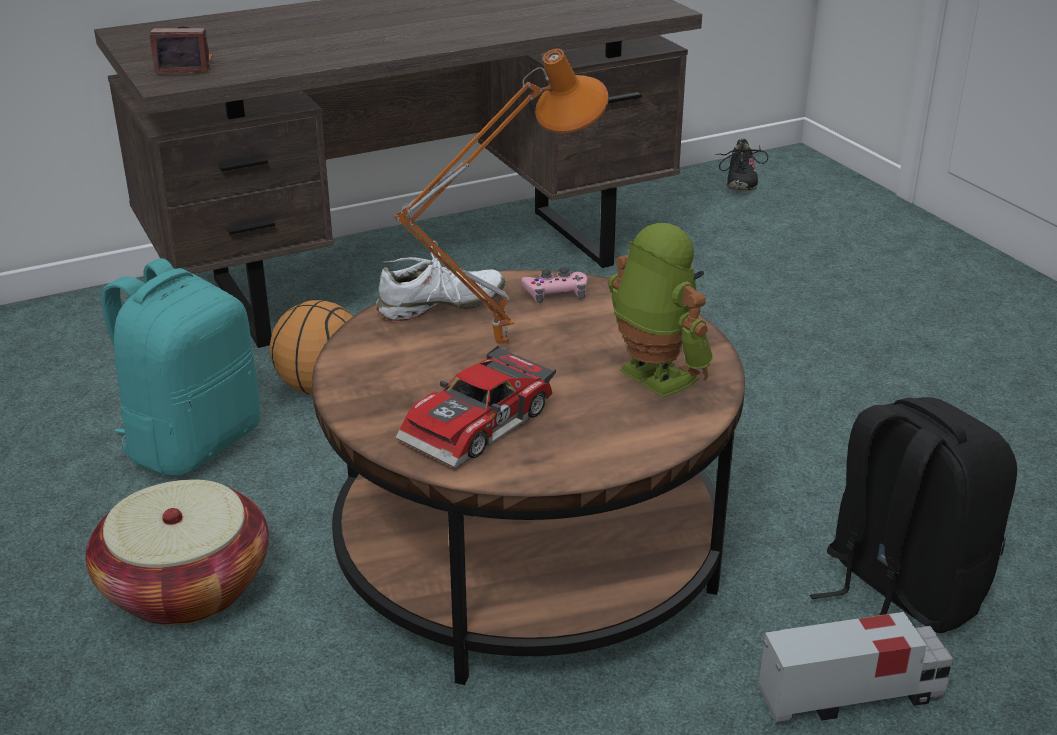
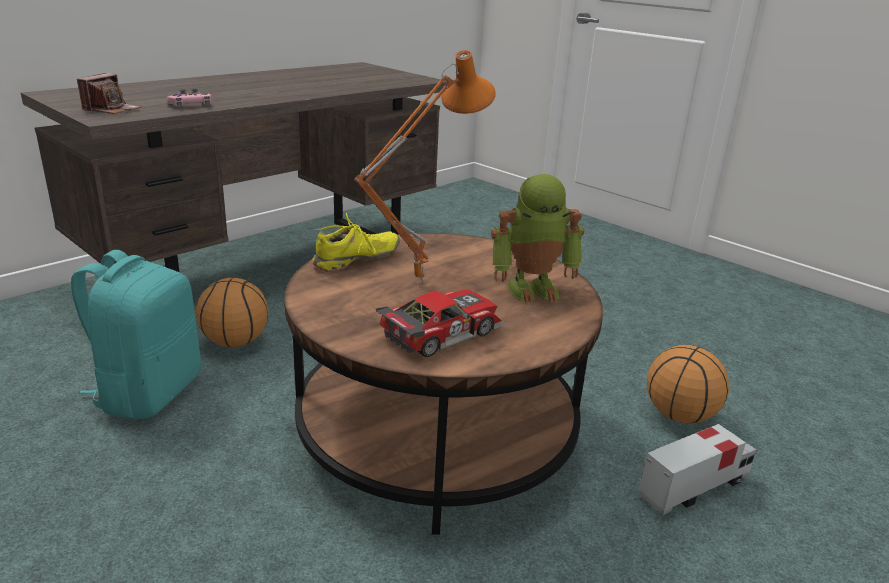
camera: 20 degrees left, 5 degrees down
(185, 66) = (112, 109): camera -> camera turned 135 degrees clockwise
(186, 587) = (185, 502): basket -> none
(441, 306) = (357, 260): white shoe -> yellow shoe
(481, 425) = (438, 331): toy car -> toy car turned 150 degrees counterclockwise
(555, 292) = (430, 245): pink game controller -> pink game controller (190, 105)
(652, 377) = (532, 288): toy robot -> toy robot turned 135 degrees clockwise
(739, 181) = (449, 198): black shoe -> none
(898, 590) = (678, 415): black backpack -> basketball

